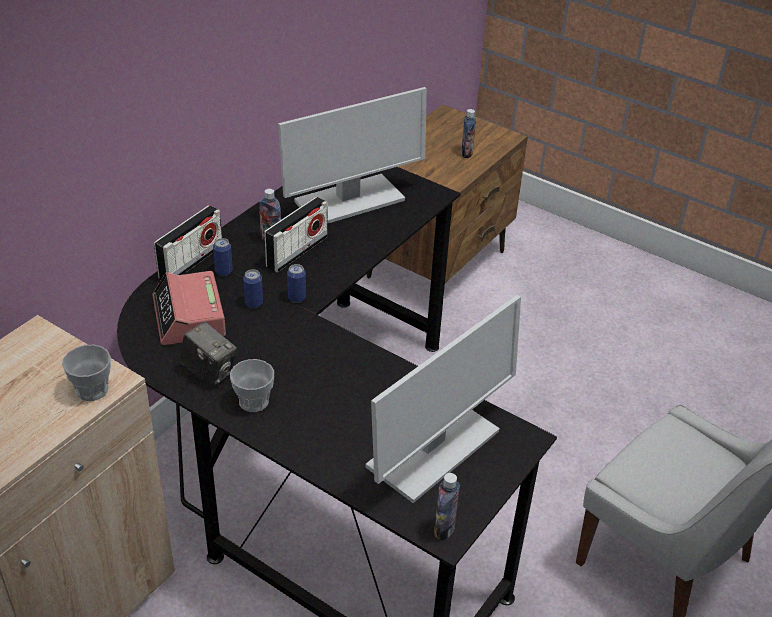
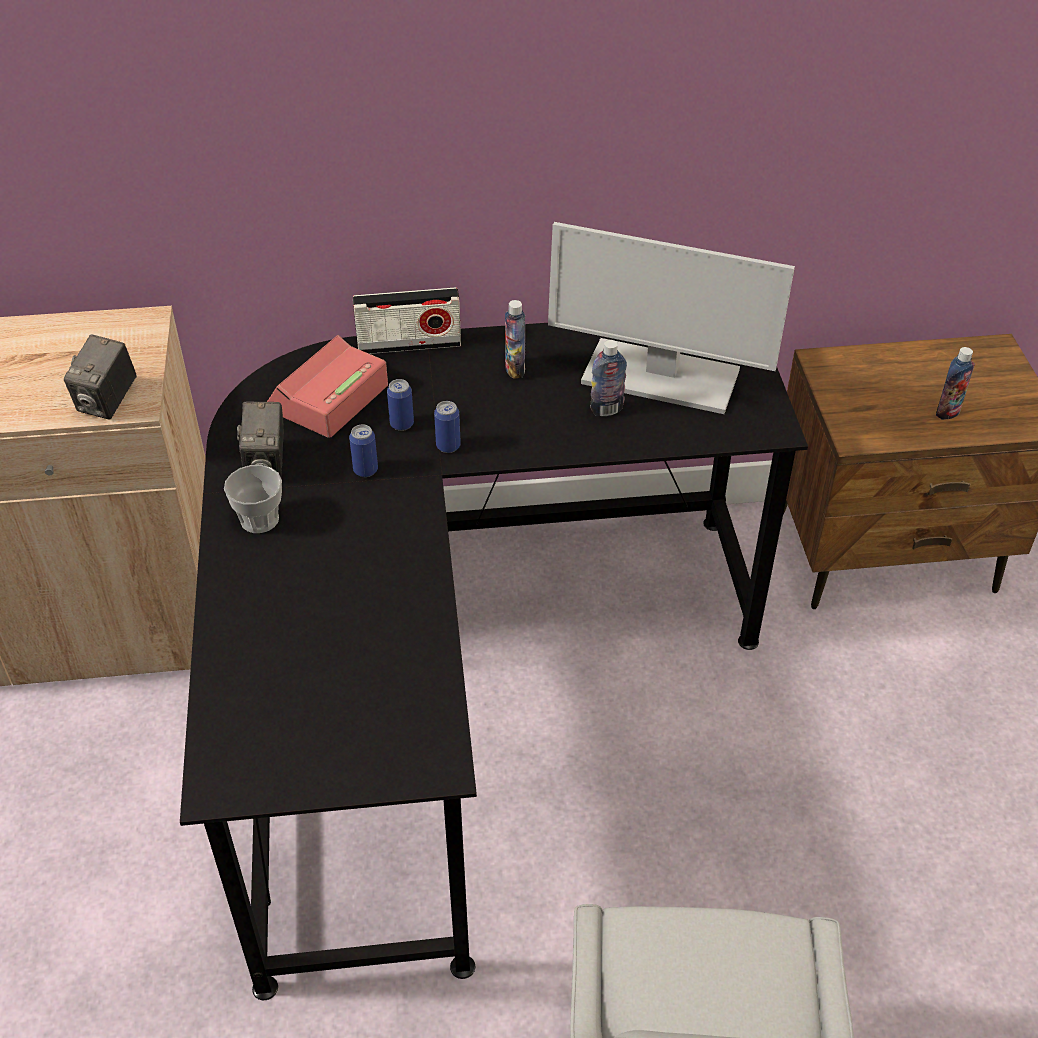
camera: 50 degrees right, 5 degrees up
(92, 390) = (108, 402): cup -> camera
(224, 271) = (423, 373): can -> can (365, 470)
(297, 252) = (521, 398): radio -> none
(433, 450) = (334, 698): monitor -> none
(444, 529) = (225, 780): bottle -> bottle (606, 409)

